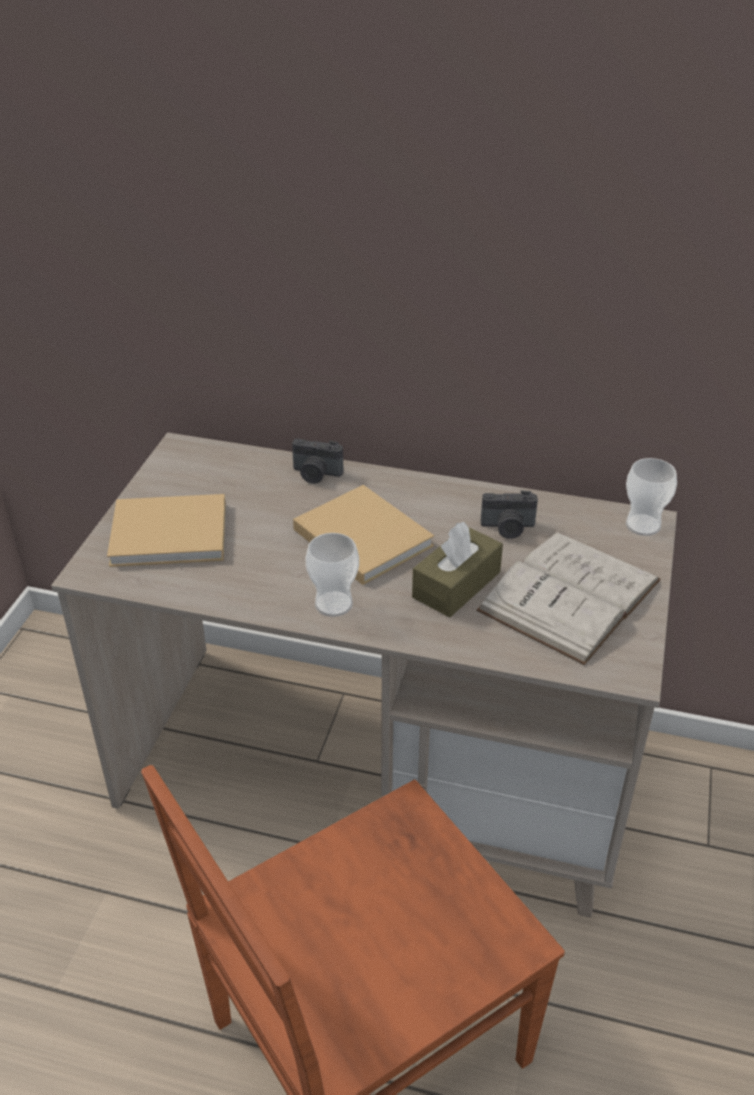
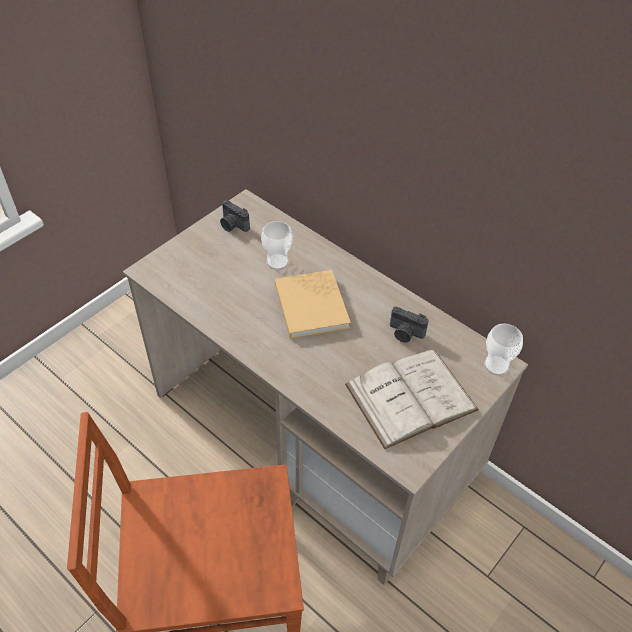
camera: 25 degrees right, 10 degrees up
(173, 534) = (205, 262): beige book -> none
(316, 474) = (312, 250): camera -> camera (233, 225)
(333, 604) = (264, 345): cup -> cup (277, 262)
(456, 585) = (345, 361): brown tissue box -> none

